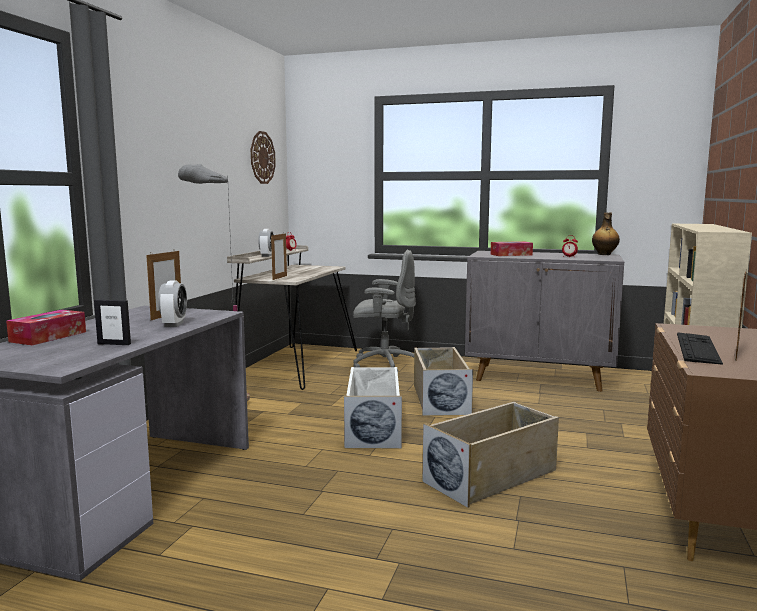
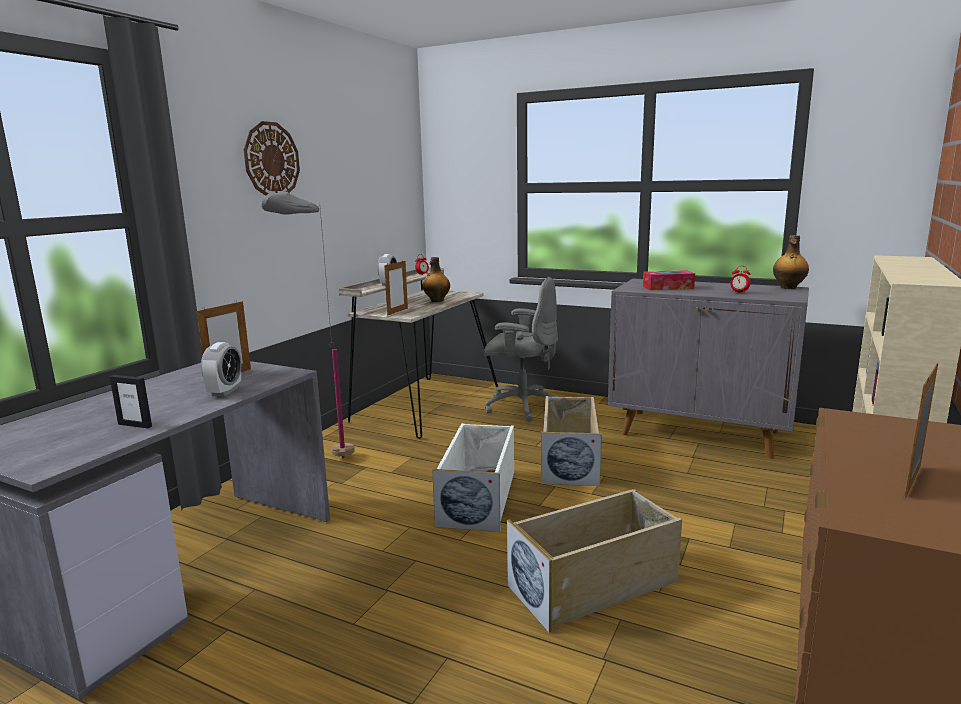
camera: 10 degrees right, 5 degrees up
(48, 337) = (79, 409): tissue box -> none
(262, 157) = (387, 170): wall clock -> wall clock (271, 160)
(308, 271) = (436, 301): none -> bottle
(697, 348) = (858, 465): keyboard -> none

